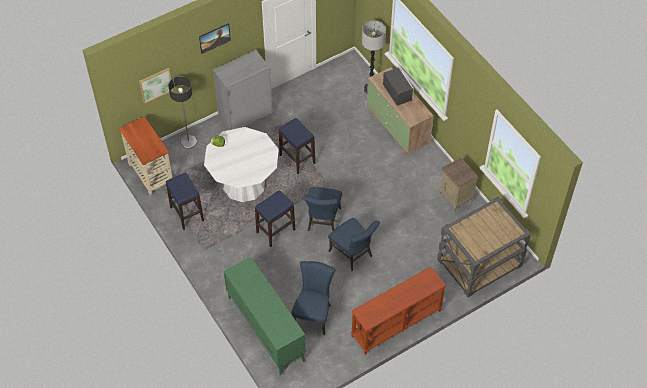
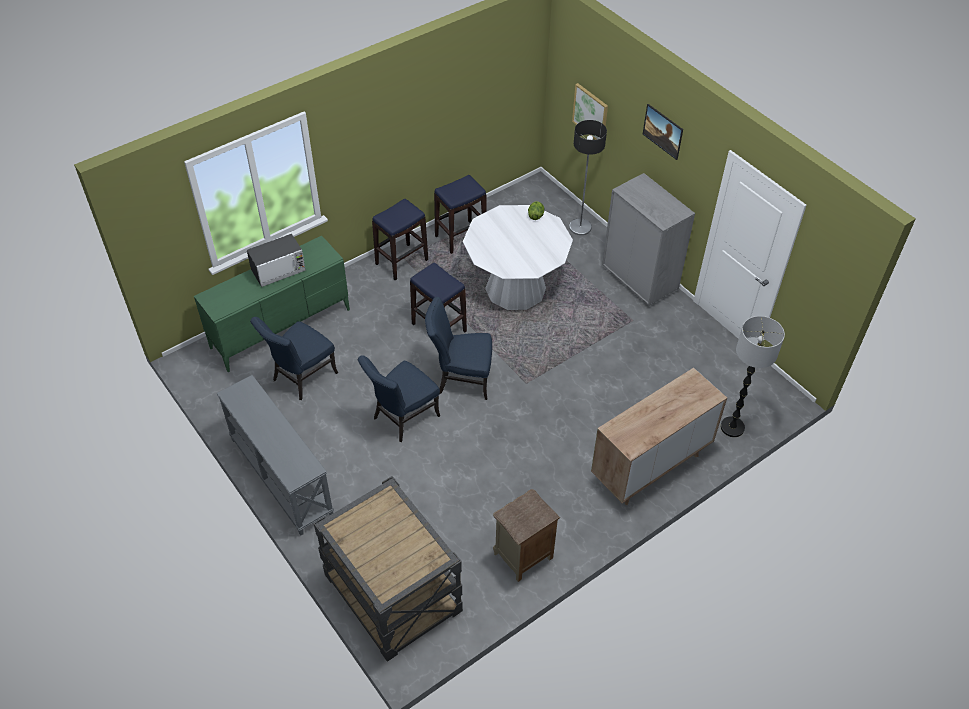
camera: 85 degrees right, 5 degrees down
(150, 174) = (520, 197): beige cart -> none
(297, 159) = (570, 343): stool -> stool (401, 262)
(313, 314) = (301, 378): blue chair -> blue chair turned 120 degrees clockwise
(396, 324) = (280, 477): brown console table -> grey console table
(397, 92) = (671, 408): microwave -> microwave (279, 270)

